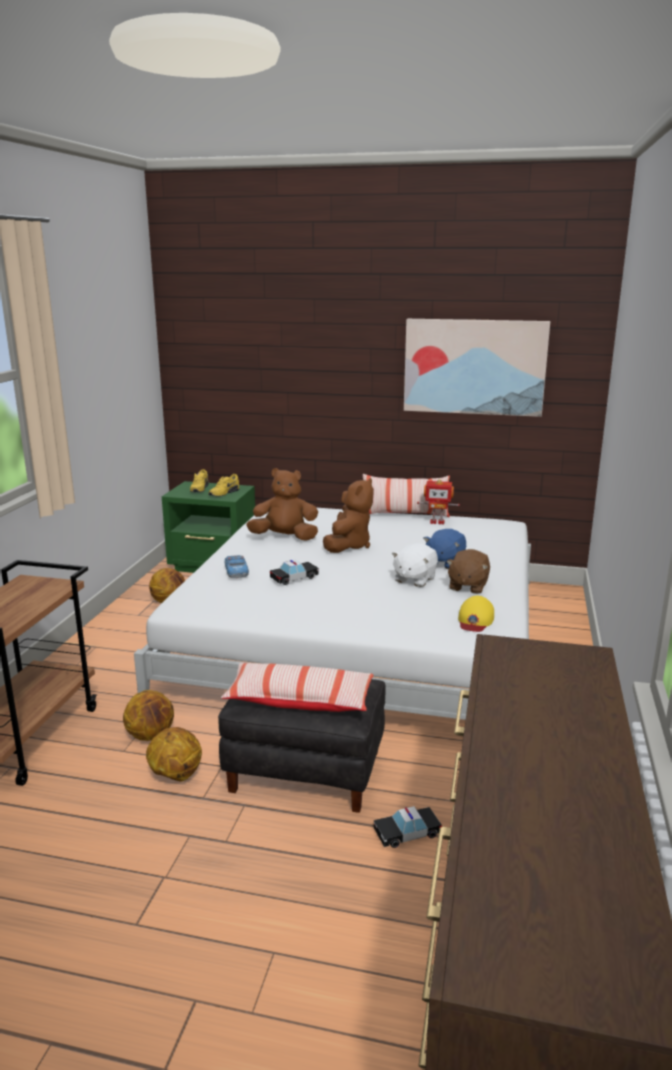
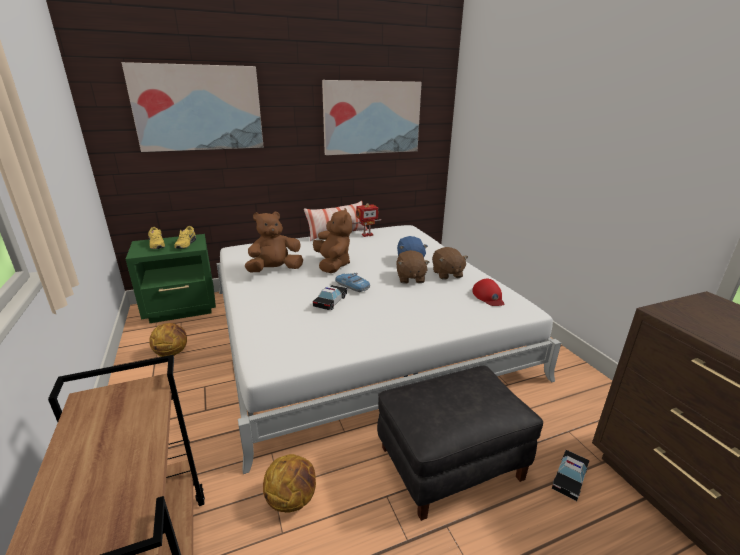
camera: 35 degrees left, 5 degrees up
(175, 775) = (359, 531): basketball -> none
(236, 571) = (273, 309): toy car -> toy car (352, 286)
(265, 348) = (198, 108): none -> picture
(299, 700) = (466, 411): pillow -> none
(414, 579) = (410, 278): white plush toy -> brown plush toy
(475, 620) = (488, 296): yellow cap -> red cap

